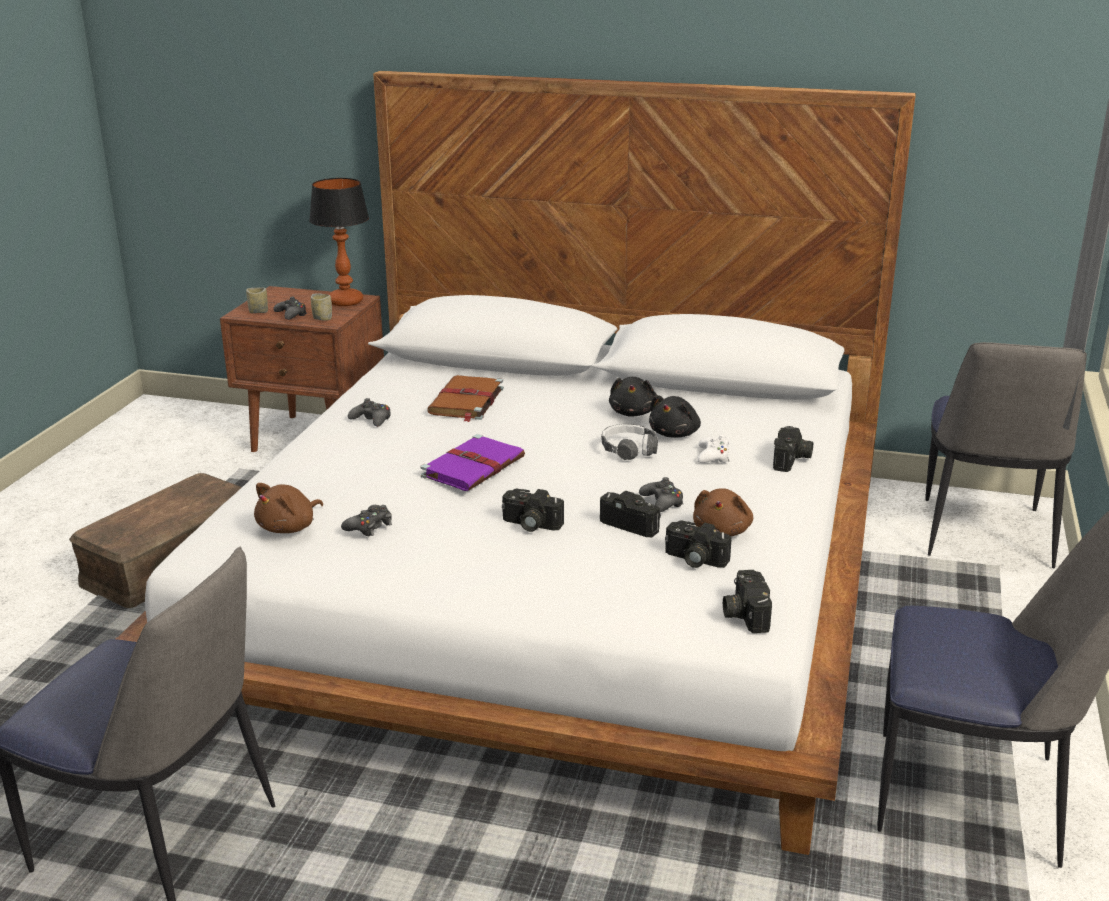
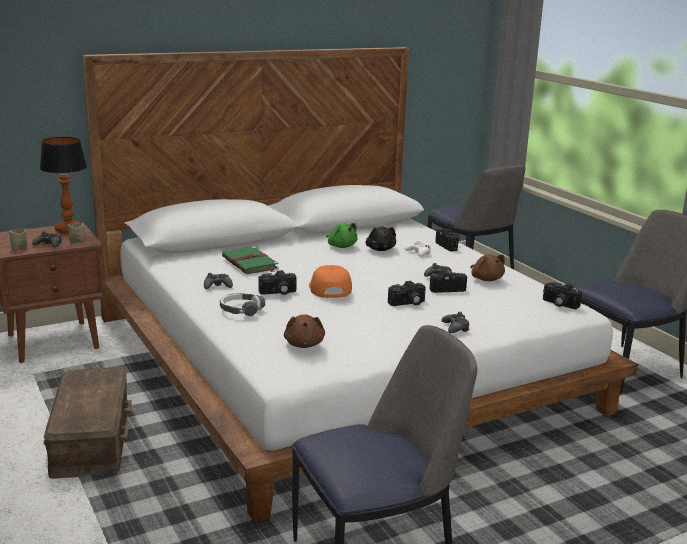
camera: 45 degrees left, 5 degrees down
(369, 526) = (342, 329): black game controller -> black game controller (455, 328)
(466, 401) = (250, 263): brown book -> green book
(474, 466) = (329, 288): purple book -> orange cap
(629, 449) = (379, 260): headphones -> headphones (241, 310)
(633, 412) = (341, 246): black plush toy -> green plush toy
(694, 560) = (500, 292): camera -> camera (278, 292)

